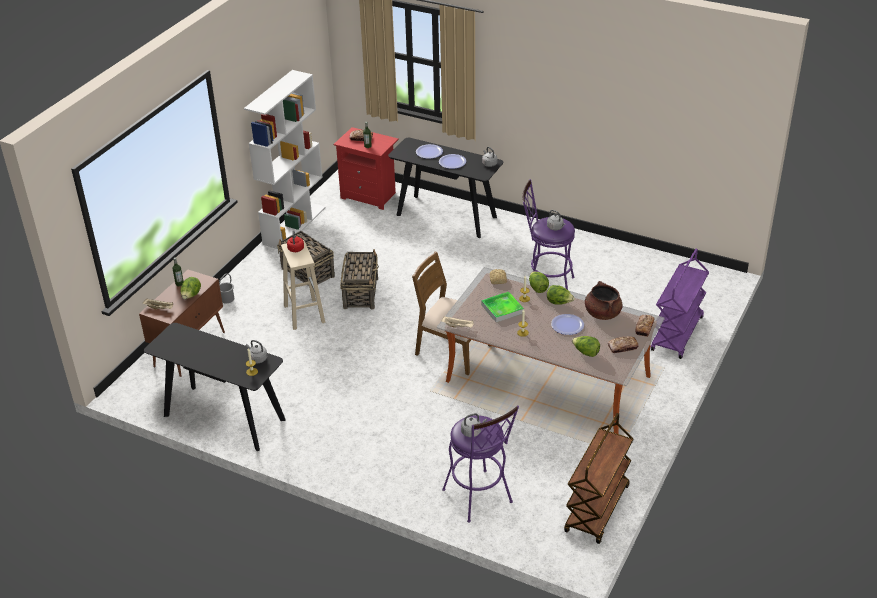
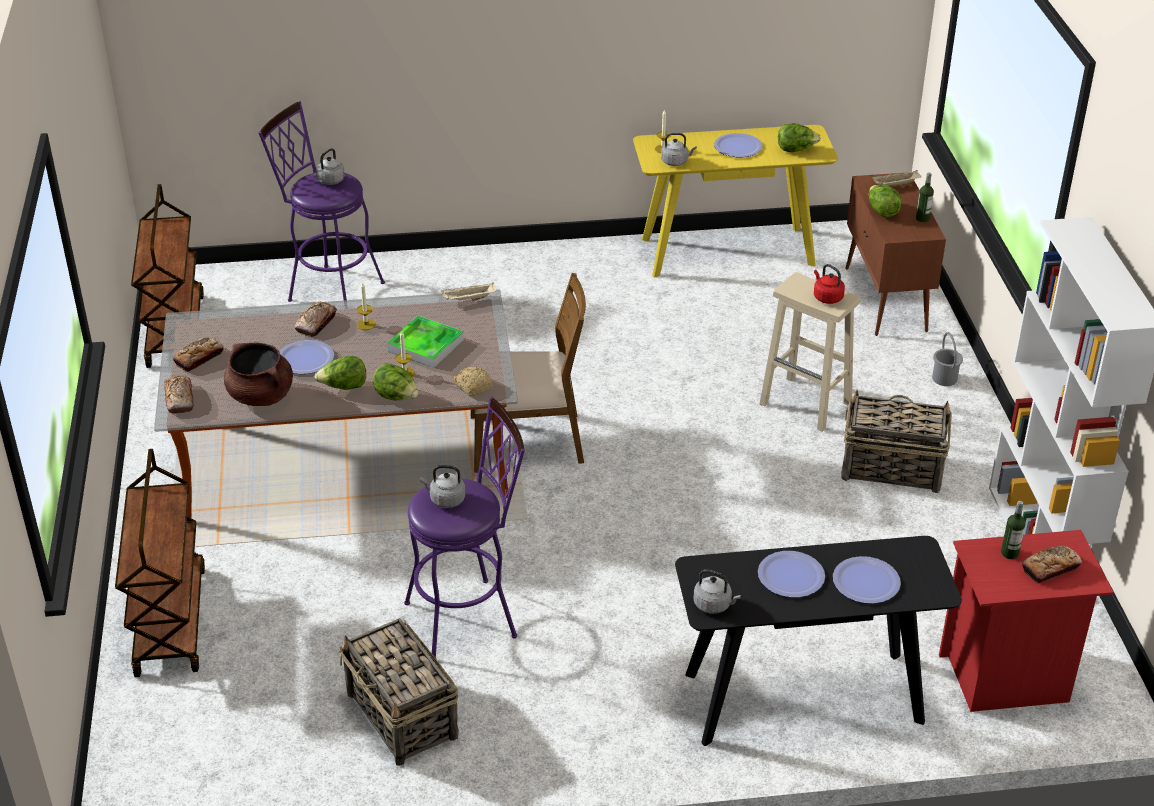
camera: 145 degrees right, 0 degrees up
(209, 354) = (738, 146): none -> plate
(224, 418) = (728, 251): black console table -> yellow console table
(361, 293) = (765, 470): basket -> basket (402, 716)
(548, 343) = (316, 323): none -> bread
(586, 353) = (251, 331): lettuce -> lettuce (796, 150)
(677, 334) = (169, 620): purple cart -> brown cart

